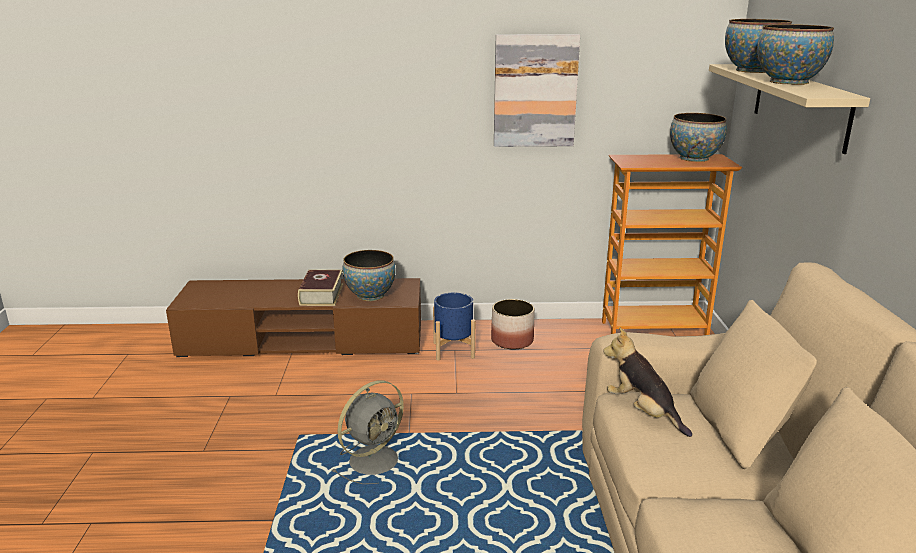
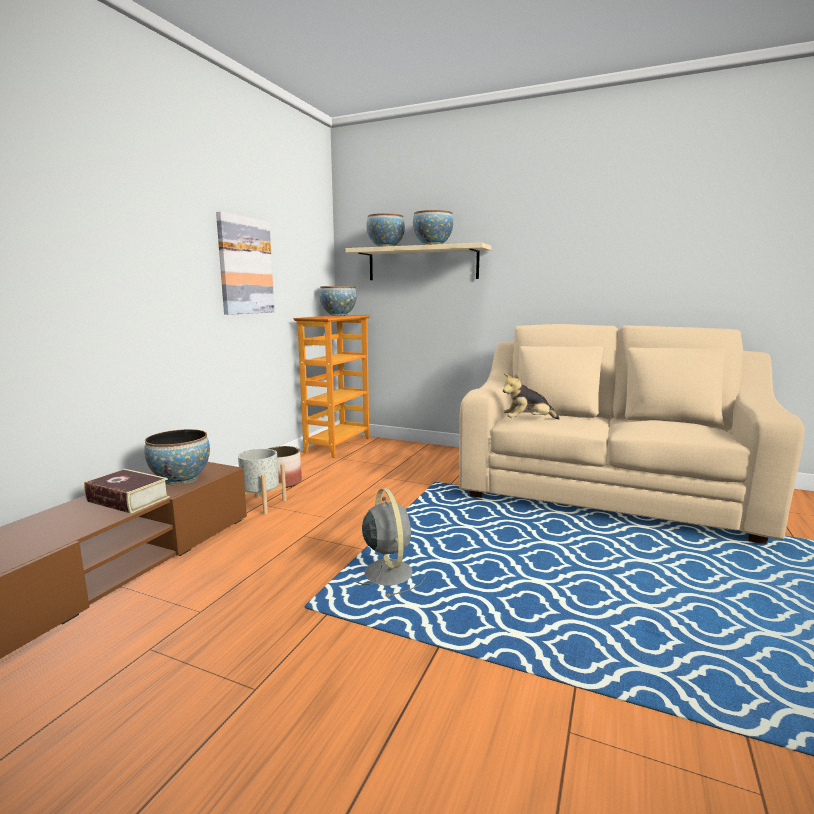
camera: 65 degrees left, 10 degrees down
(454, 350) = (261, 504): blue planter -> grey planter

